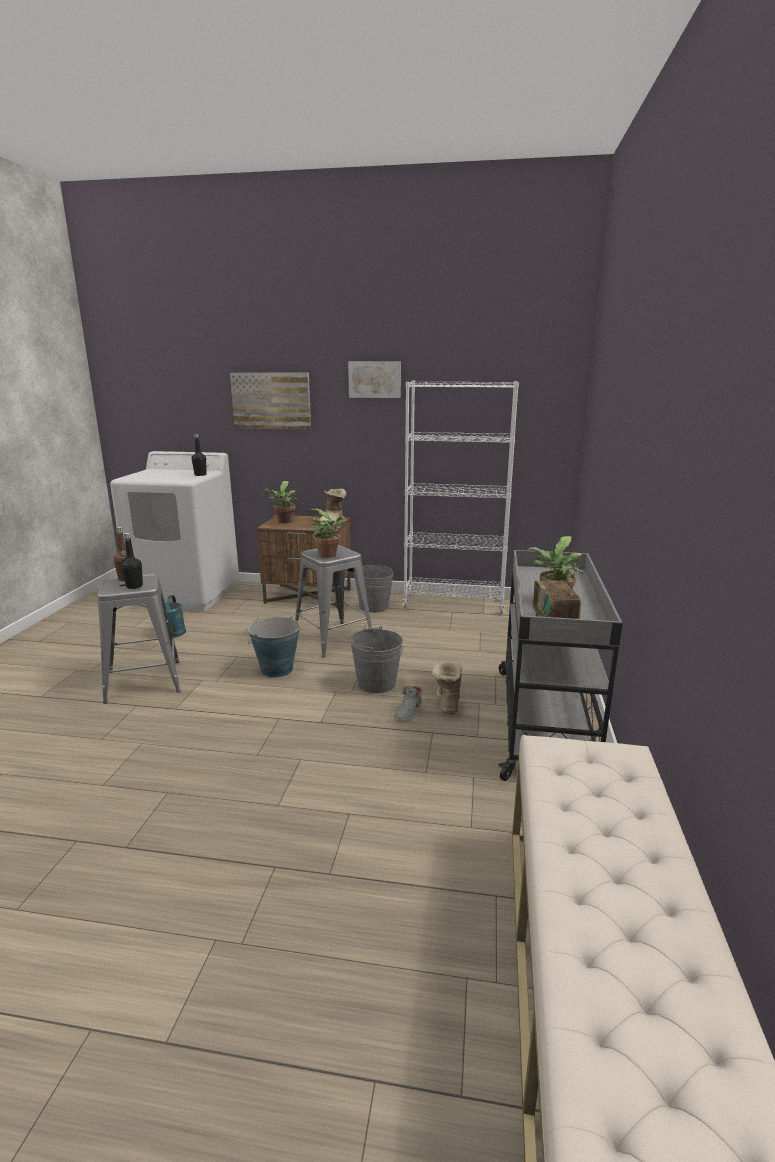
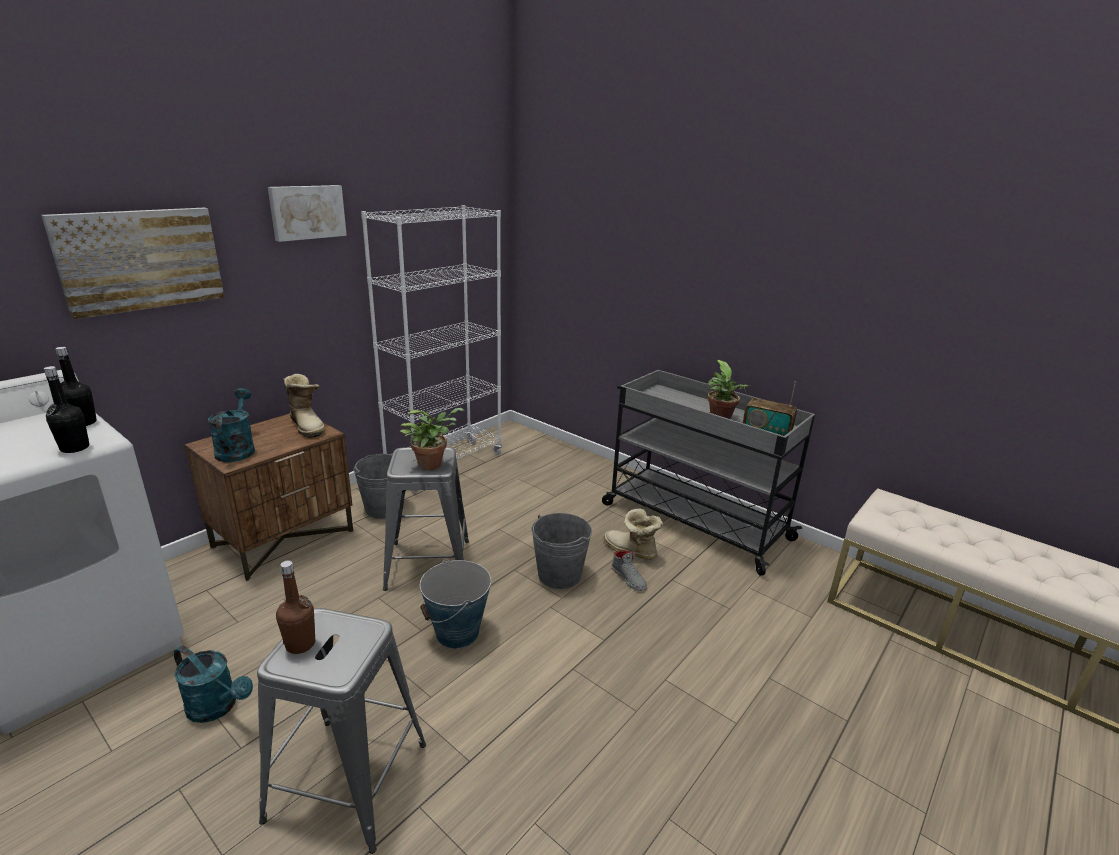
camera: 60 degrees left, 5 degrees up
(134, 586) = (351, 641): black bottle -> black bottle (75, 448)
(284, 522) = (237, 449): potted plant -> turquoise watering can

